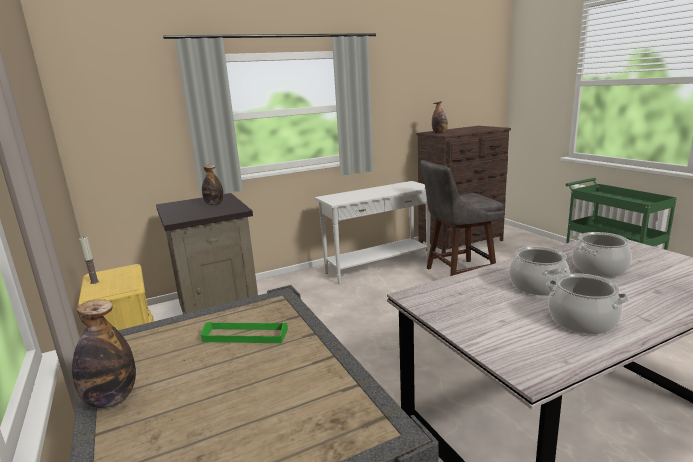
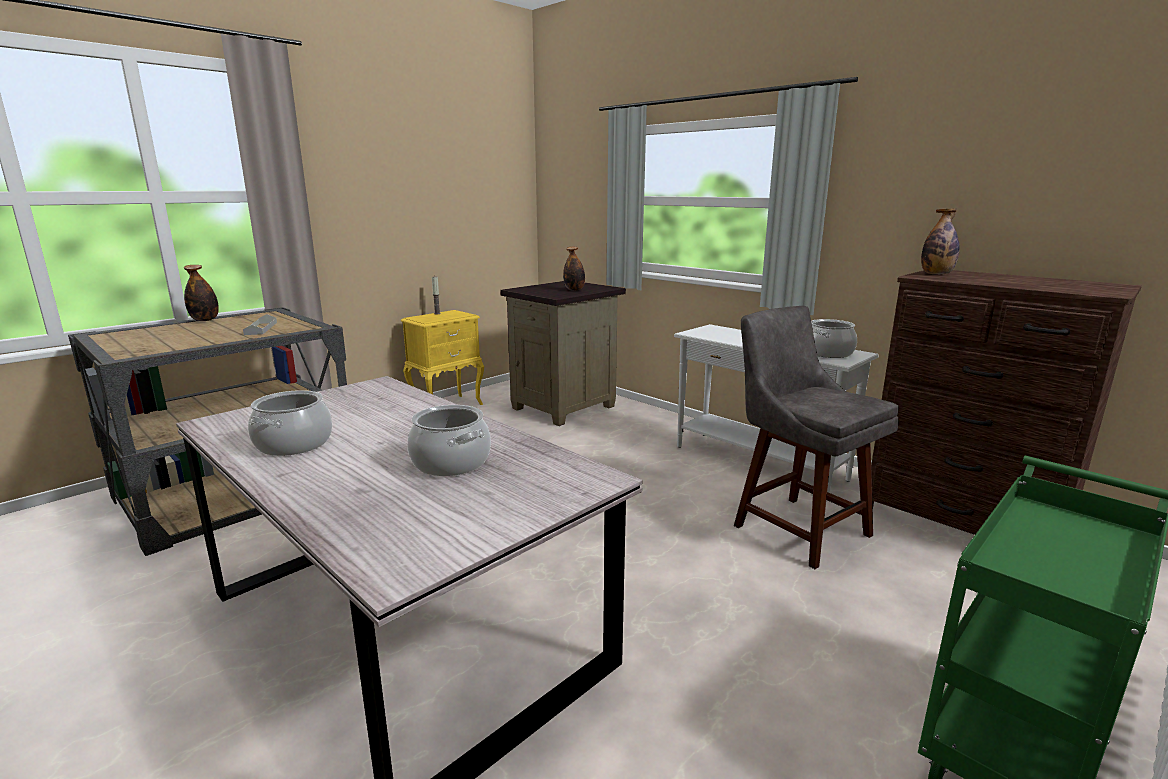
camera: 70 degrees right, 0 degrees up
(245, 335) = (261, 328): green tray -> grey tray
(537, 286) = (393, 427): cooking pot -> cooking pot (828, 353)

